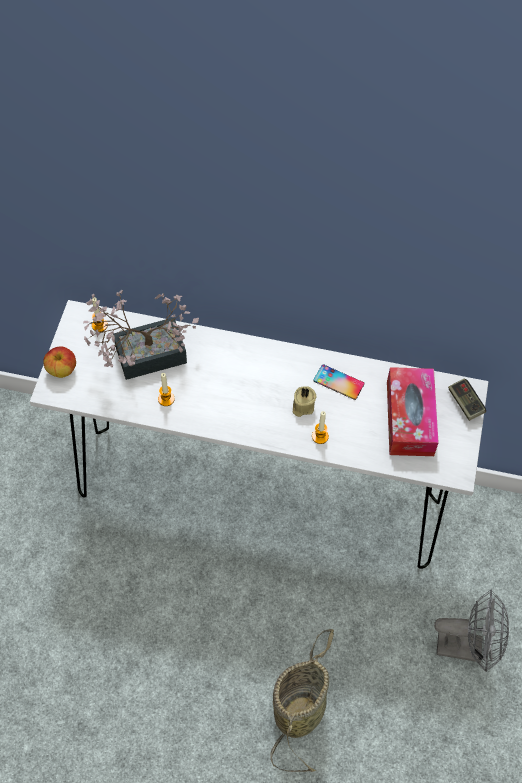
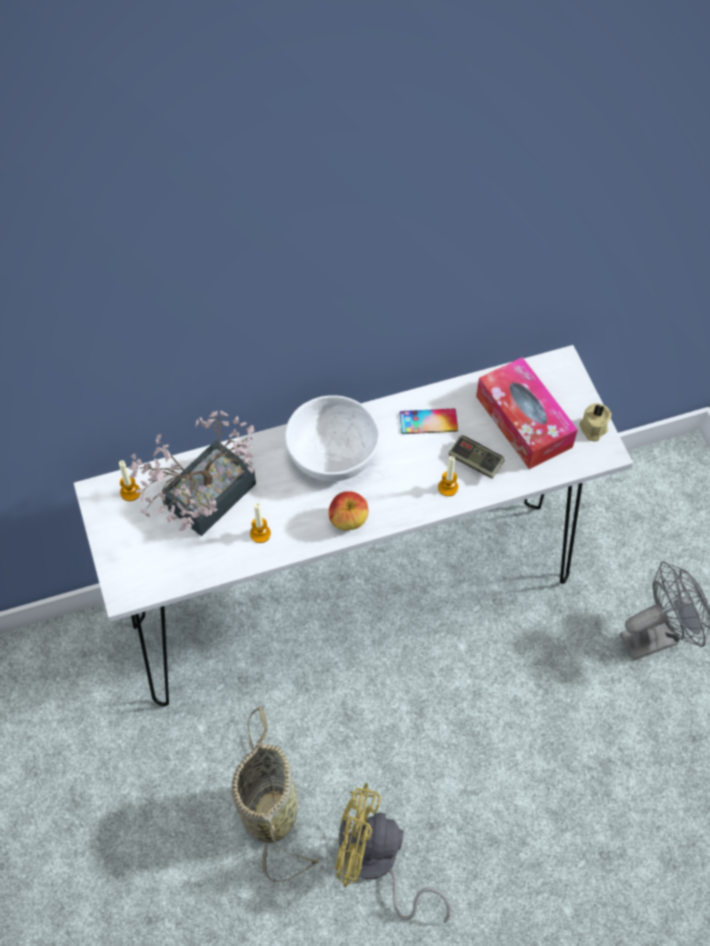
camera: 30 degrees left, 0 degrees up
(62, 370) = (122, 563): apple -> apple (348, 520)
(153, 689) = (376, 865): none -> yellow fan
(254, 369) = (332, 453): none -> white bowl
(300, 708) = (538, 792): basket -> basket (269, 806)
(302, 406) = (409, 466): beige candle -> beige candle (592, 429)
(465, 403) = (566, 378): game controller -> game controller (475, 462)

